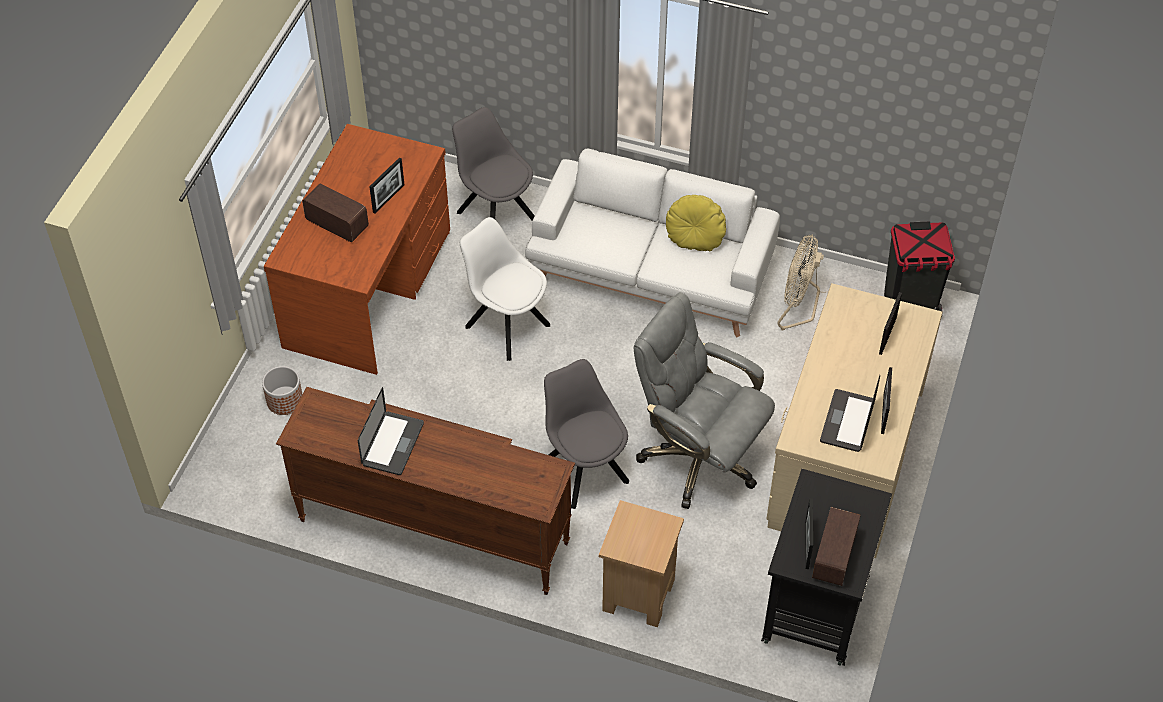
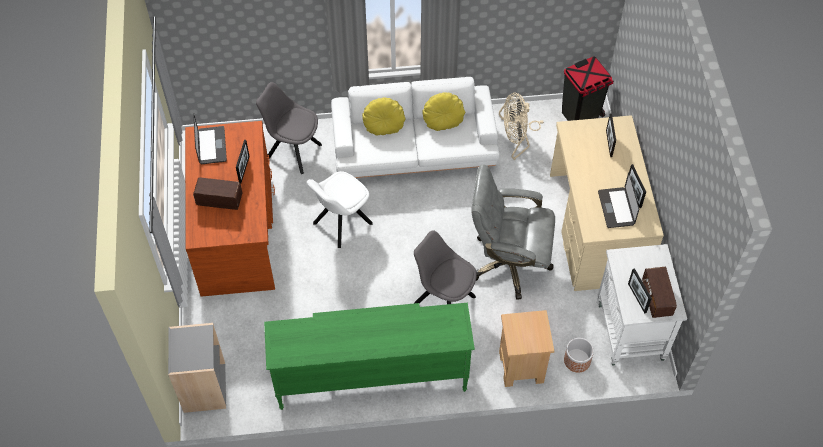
camera: 25 degrees left, 5 degrees up
(224, 456) = (204, 386): none -> grey bookcase
(285, 401) = (223, 332): planter -> planter (577, 360)
(393, 444) = (344, 338): laptop -> laptop (212, 146)
(434, 530) = (371, 379): brown cabinet -> green cabinet
(506, 326) = (341, 223): white chair -> white chair turned 60 degrees counterclockwise
(612, 220) = (384, 128): none -> yellow pillow
(815, 610) = (630, 332): black cart -> white cart

